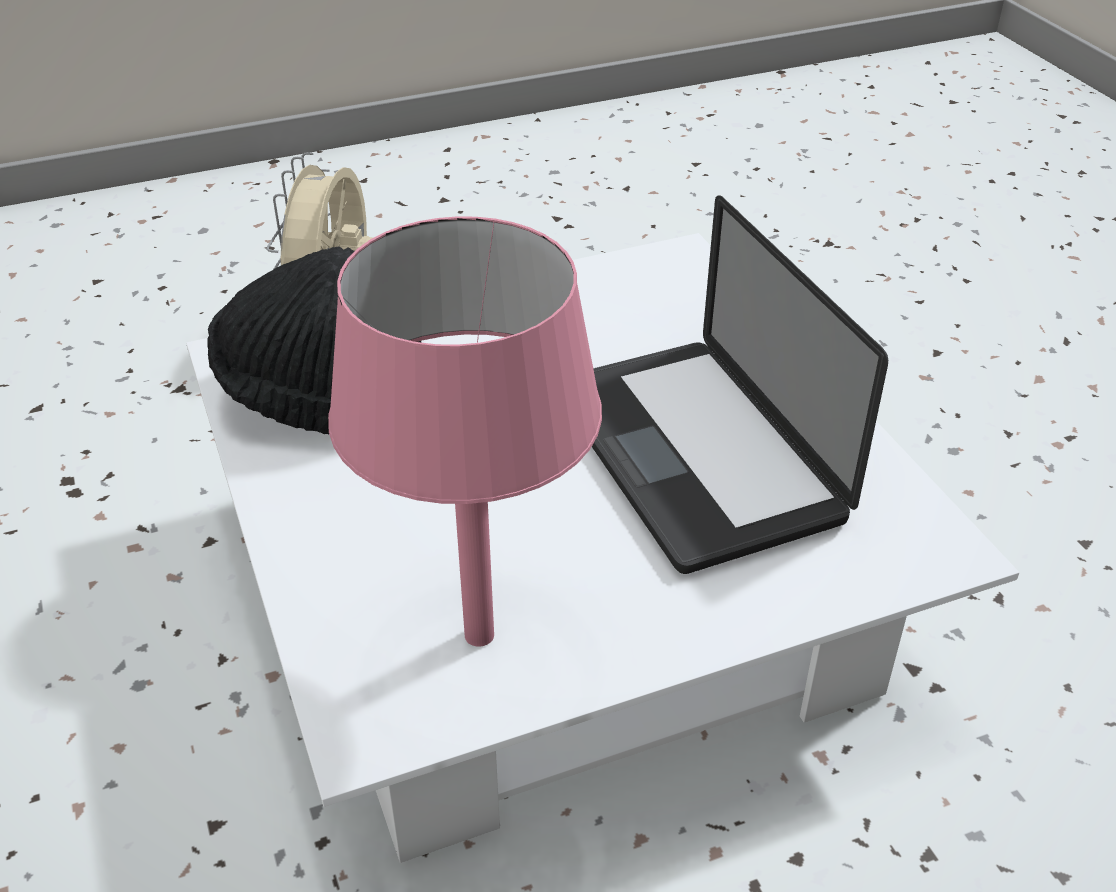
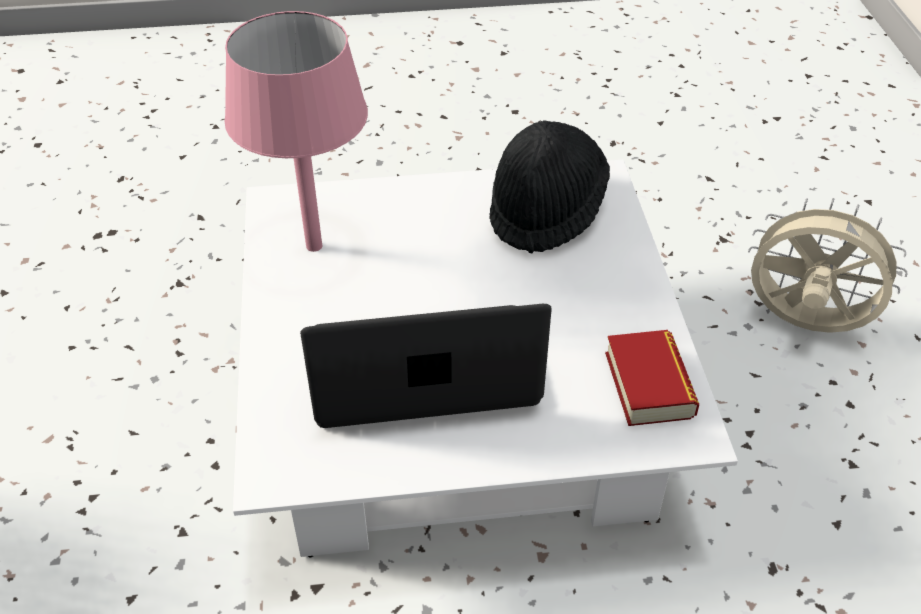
camera: 105 degrees right, 5 degrees up
(626, 286) = (649, 385): none -> book

